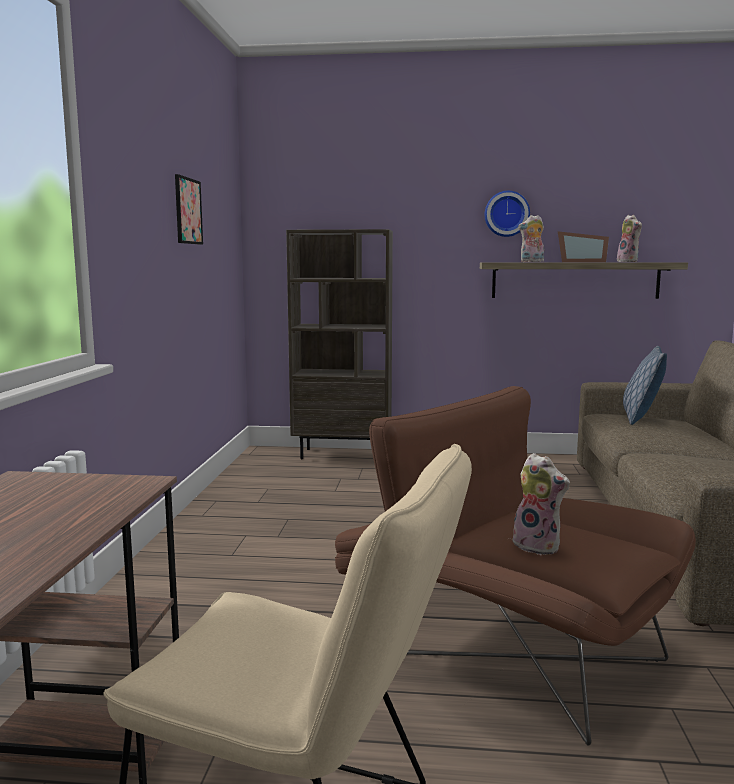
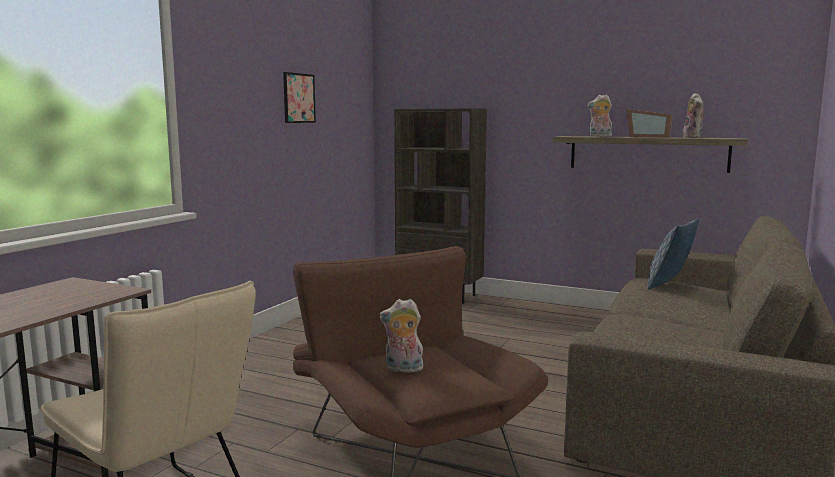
camera: 20 degrees right, 0 degrees up
(506, 214) = (585, 93): wall clock -> none
(539, 546) = (403, 369): plush toy -> plush toy turned 120 degrees clockwise

